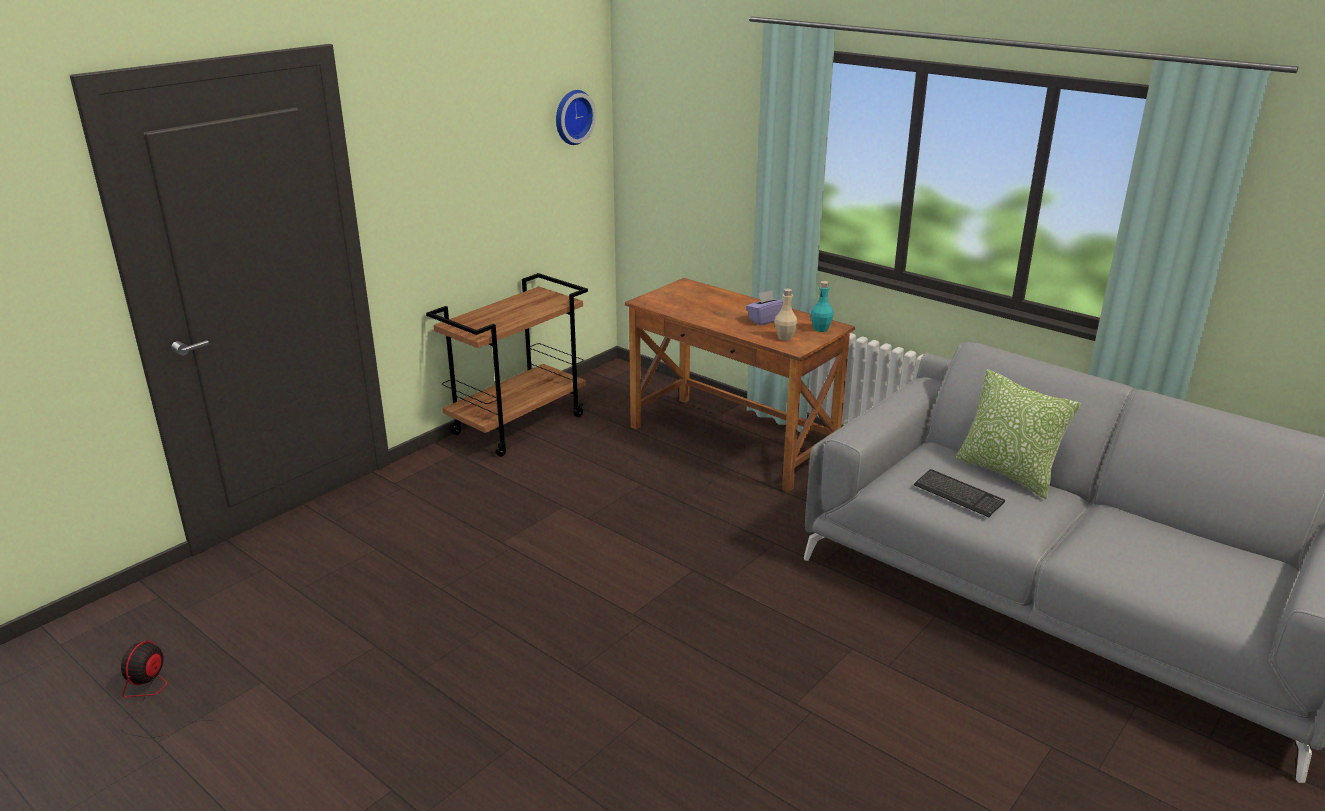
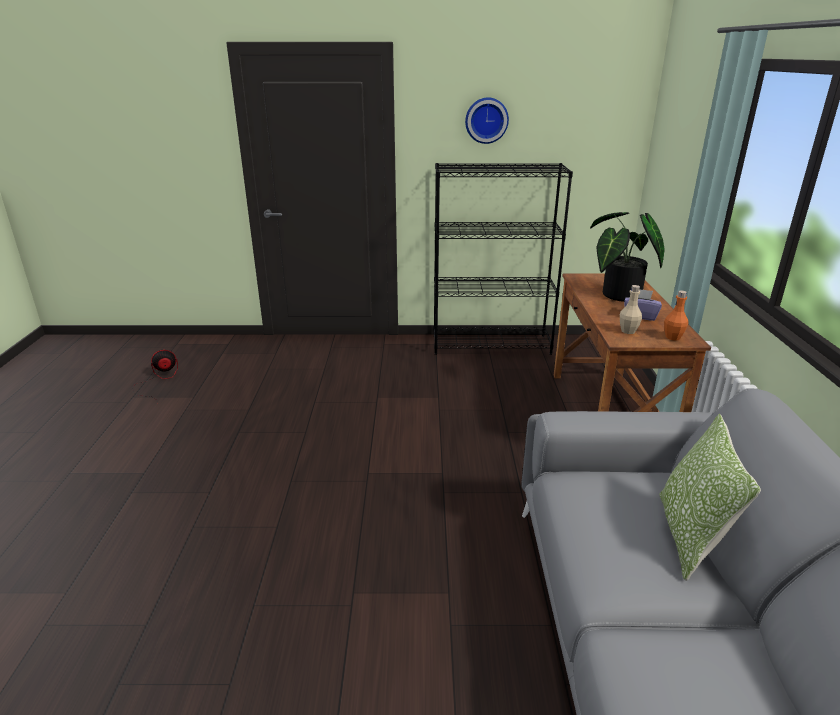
camera: 50 degrees right, 0 degrees up
(518, 424) = (491, 344): brown cart -> black bookcase
(572, 117) = (603, 127): wall clock -> wall clock (486, 120)
(713, 307) = (617, 295): none -> potted plant
(821, 329) = (673, 337): turquoise bottle -> orange bottle
(958, 495) = (602, 520): keyboard -> none

